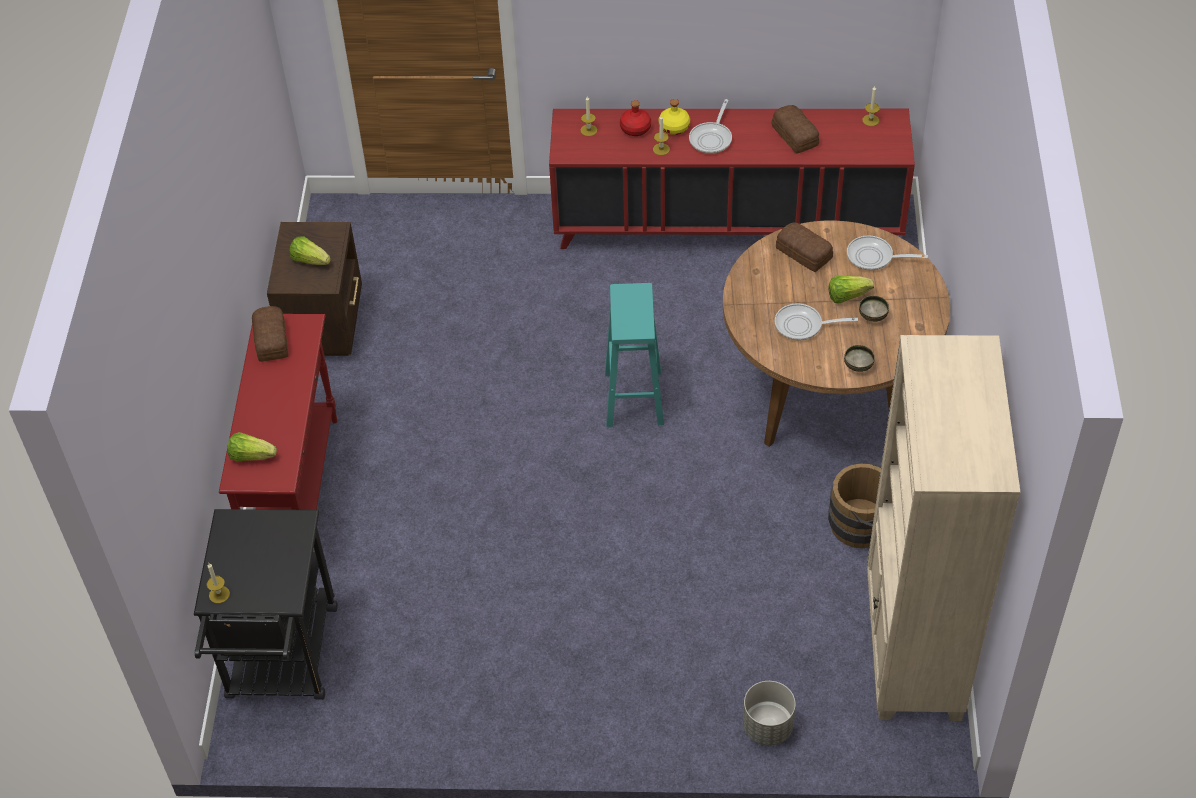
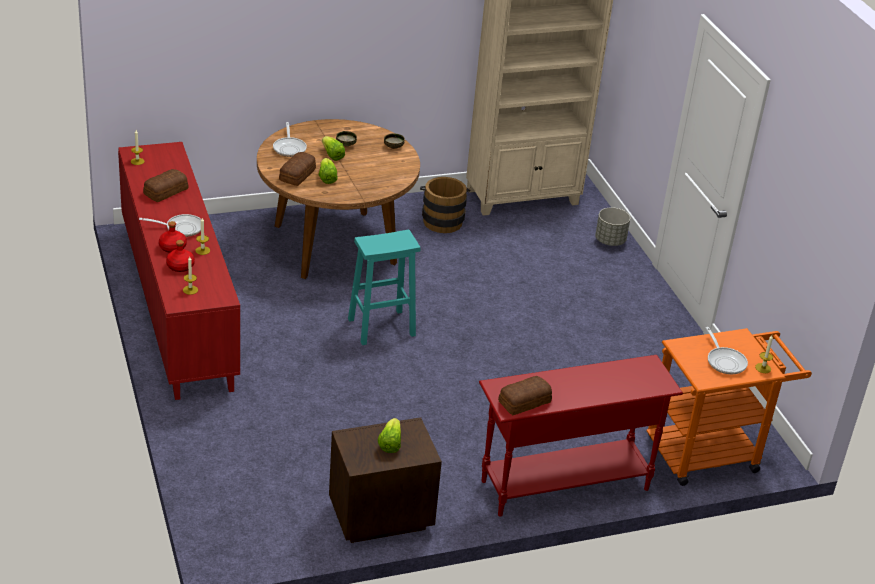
camera: 115 degrees left, 15 degrees down
(251, 456) = (641, 383): lettuce -> lettuce (327, 178)
(281, 662) = (711, 452): black cart -> orange cart
(674, 127) = (172, 247): yellow bottle -> red bottle
(803, 326) = (369, 169): frying pan -> frying pan (725, 361)

